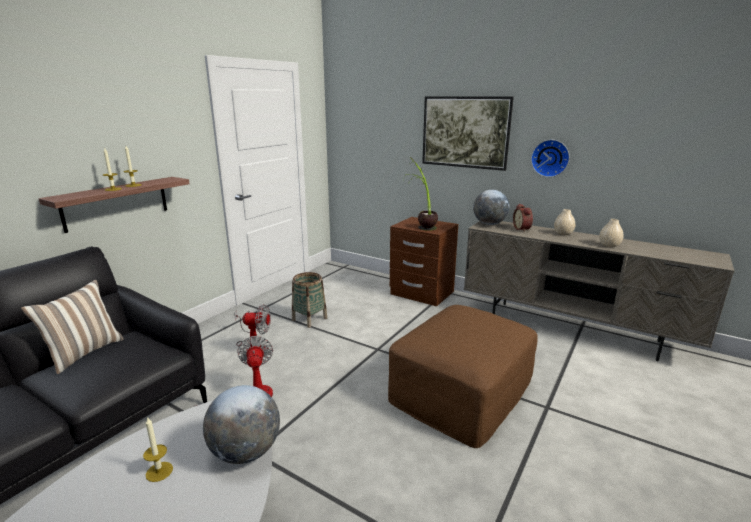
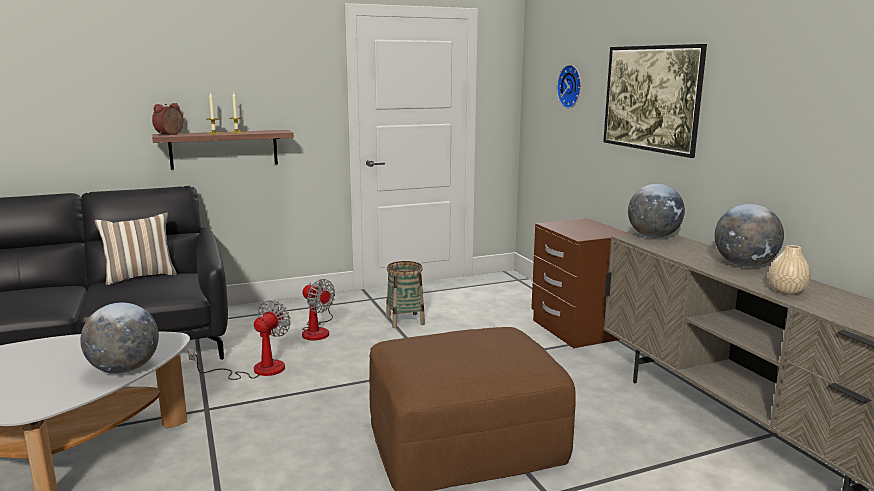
camera: 35 degrees right, 5 degrees down
(159, 471) = (63, 359): candle -> none
(421, 224) = (579, 228): potted plant -> none
(522, 229) = (690, 250): alarm clock -> alarm clock (170, 134)
(550, 158) = (749, 141): wall clock -> wall clock (571, 86)
(563, 233) = (744, 265): beige vase -> globe

